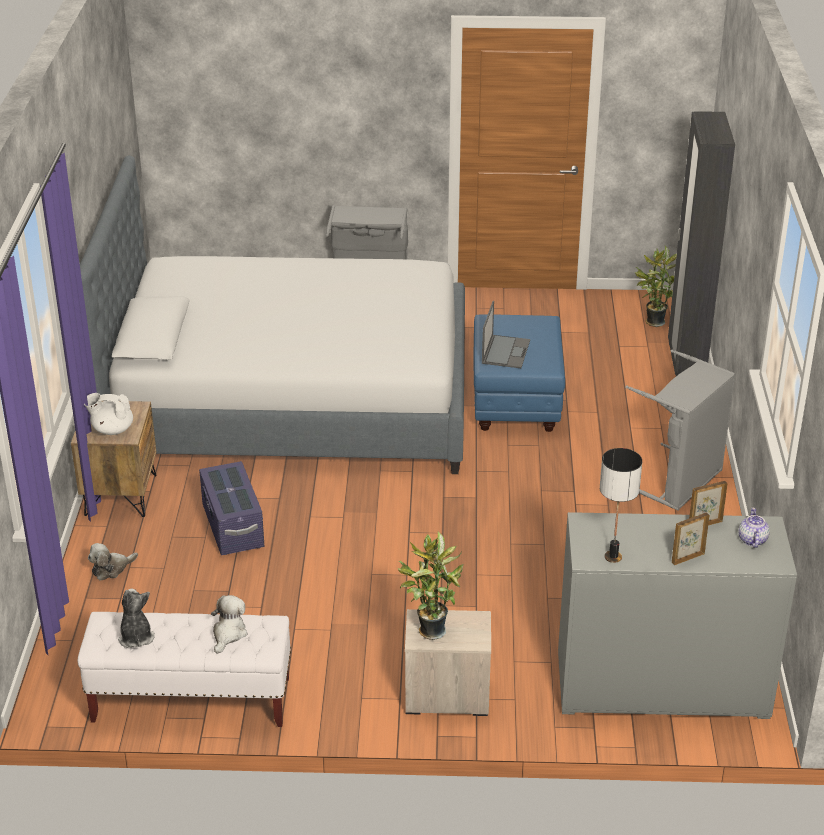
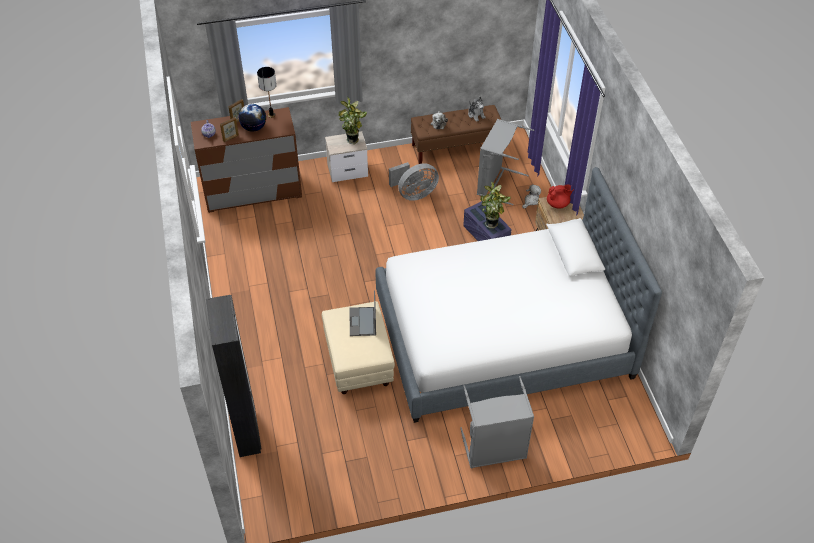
camera: 165 degrees right, 15 degrees up
(112, 429) = (558, 204): white teapot -> red teapot
(191, 700) = (455, 148): white bench -> brown bench
(326, 621) = (414, 194): none -> grey fan
(515, 403) = (359, 363): blue ottoman -> beige ottoman
(653, 321) = (274, 479): potted plant -> potted plant (493, 224)
(654, 537) = (254, 128): none -> globe
(661, 687) = (253, 192): grey dresser -> brown dresser
(679, 481) = (249, 317): grey laundry basket -> grey laundry basket (497, 183)

